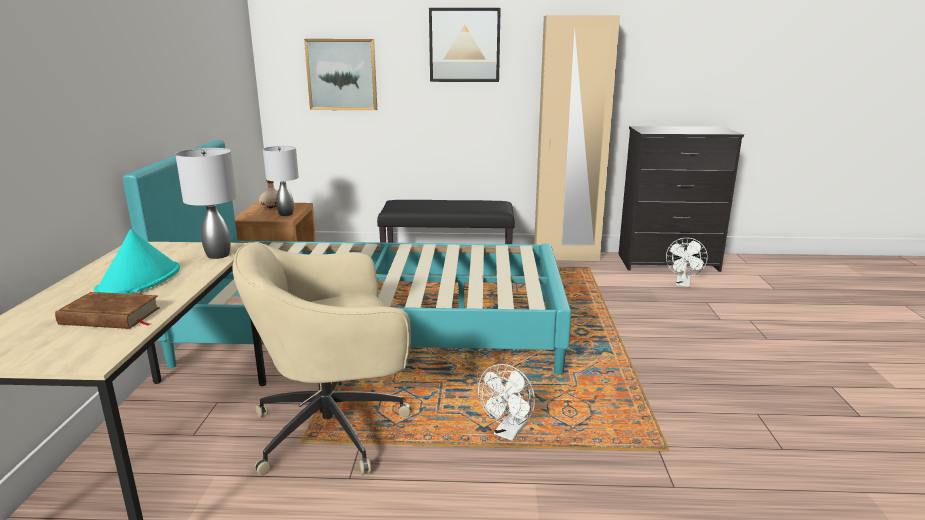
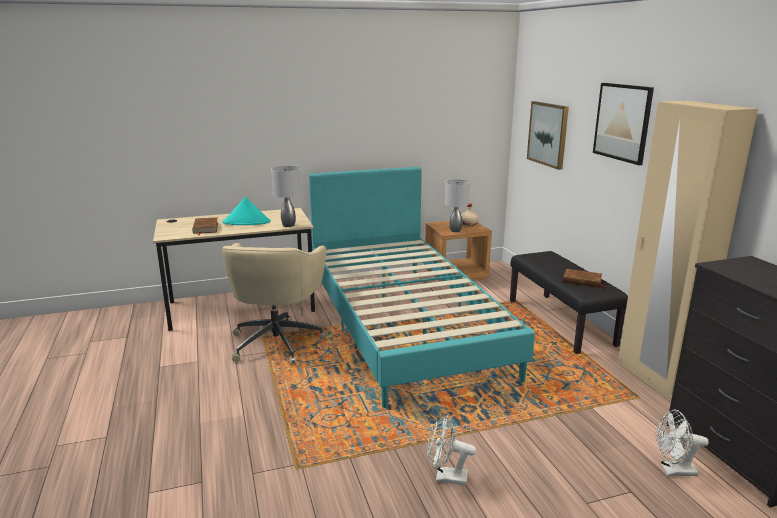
camera: 70 degrees right, 0 degrees up
(335, 428) = (277, 341): beige office chair -> beige office chair turned 135 degrees counterclockwise
(479, 204) = (582, 281): none -> brown book
(508, 433) = (294, 397): white fan -> white fan (446, 477)

